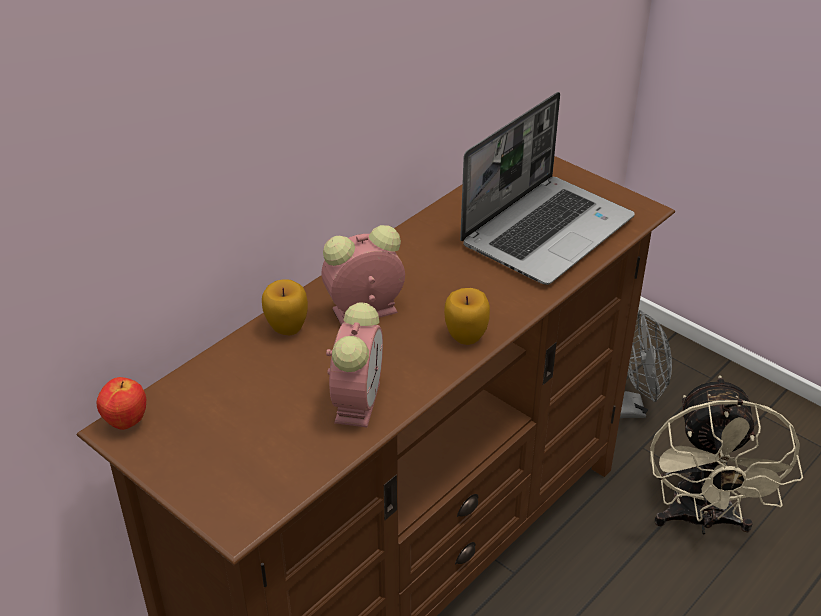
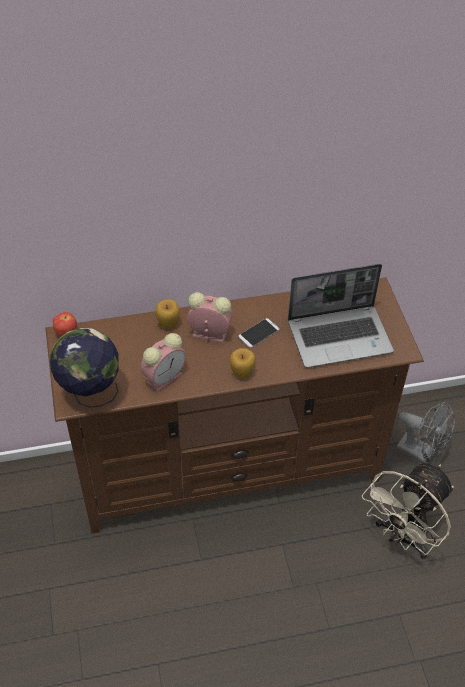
camera: 35 degrees right, 10 degrees up
(257, 487) = (90, 393): none -> globe
(435, 277) = (258, 333): none -> phone

